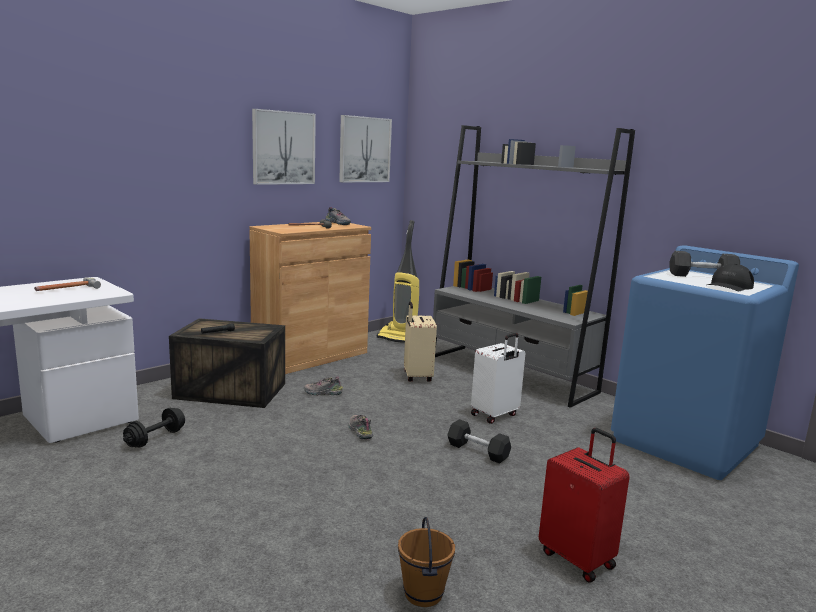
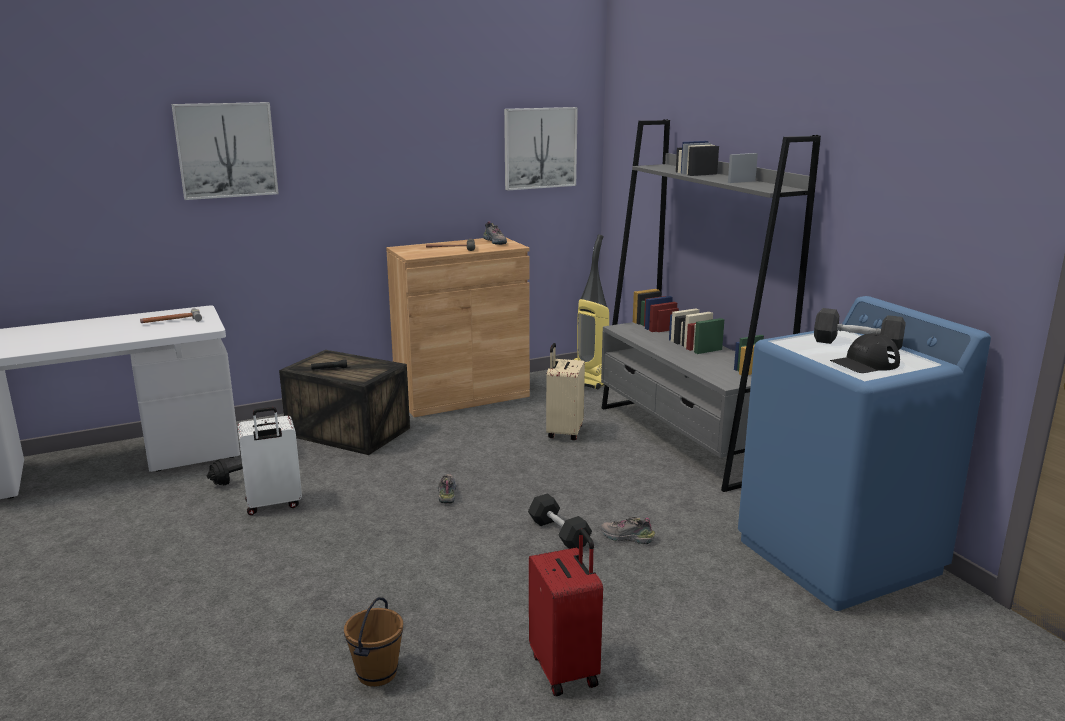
camera: 20 degrees right, 5 degrees up
(283, 148) = (427, 155): picture -> picture (226, 150)
(322, 393) = (441, 444): shoe -> shoe (626, 538)
(495, 415) = (618, 491): white suitcase -> white suitcase (273, 504)

